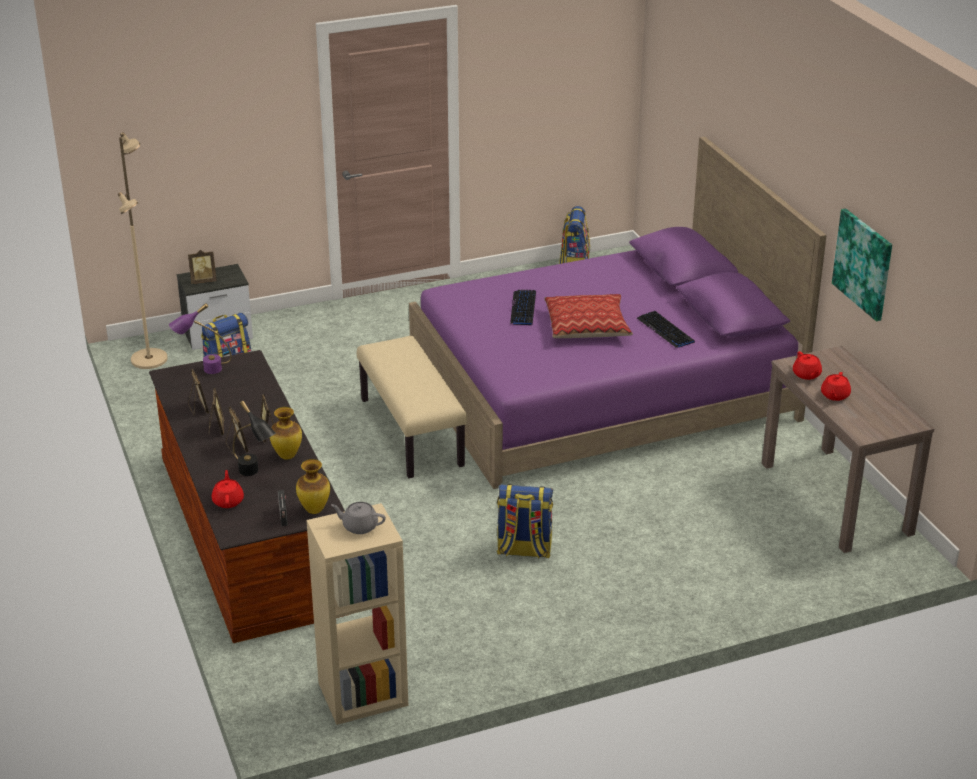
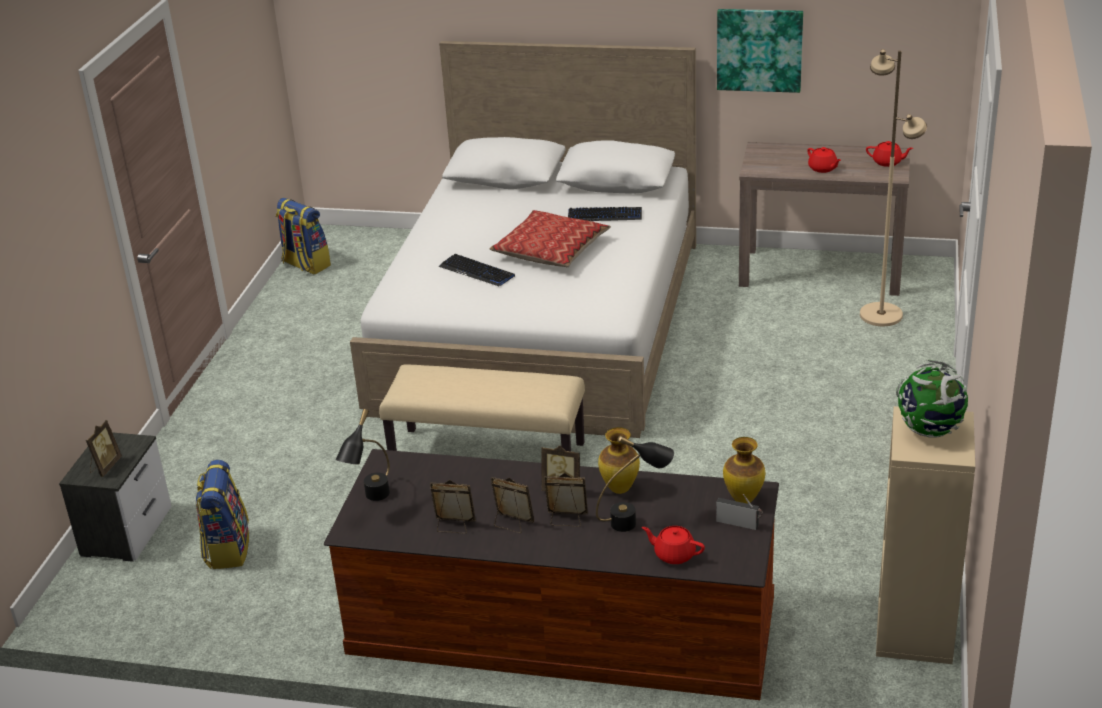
camera: 55 degrees left, 0 degrees up
(150, 359) = (110, 602): beige floor lamp -> beige floor lamp (881, 315)
(203, 370) = (371, 500): purple table lamp -> black table lamp
(359, 526) = (929, 430): grey teapot -> globe
(523, 550) = (756, 453): backpack -> none
(602, 392) = (542, 324): purple bed -> white bed
(806, 375) = (778, 169): red teapot -> red teapot (887, 162)

